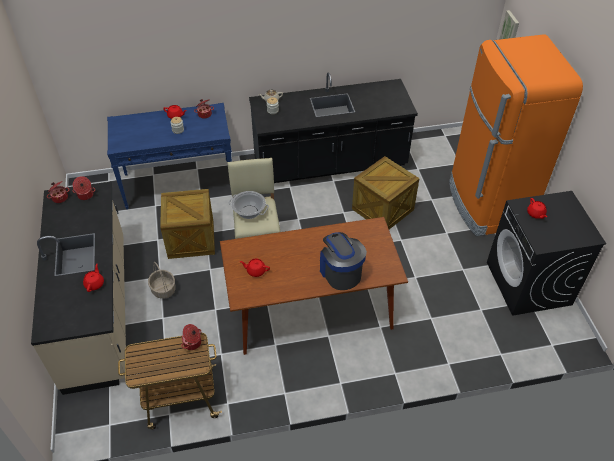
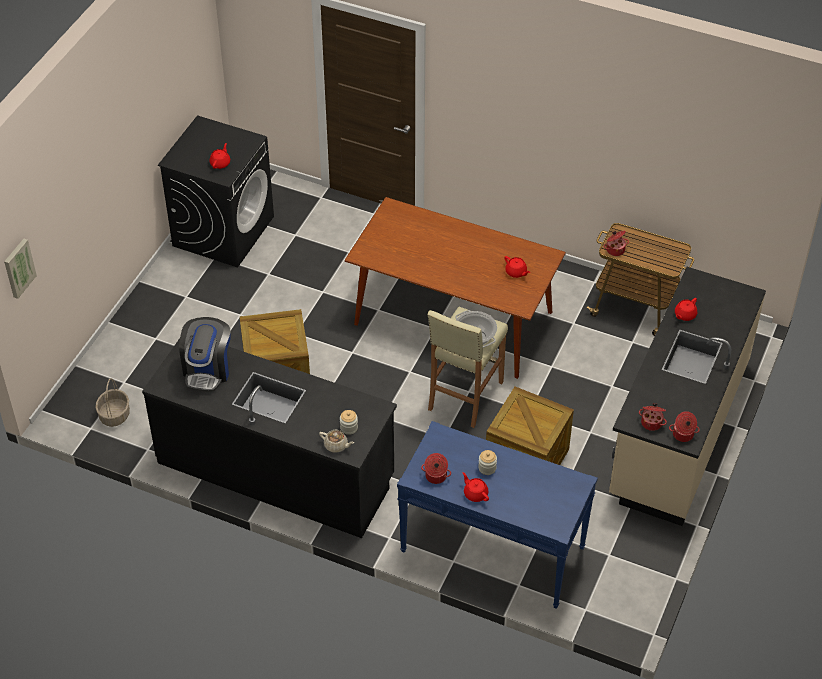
camera: 145 degrees left, 0 degrees up
(163, 289) = (594, 416): basket -> basket (115, 415)
(340, 272) = (438, 232): coffee machine -> coffee machine (208, 369)
(487, 204) = (159, 319): orange fridge -> none

